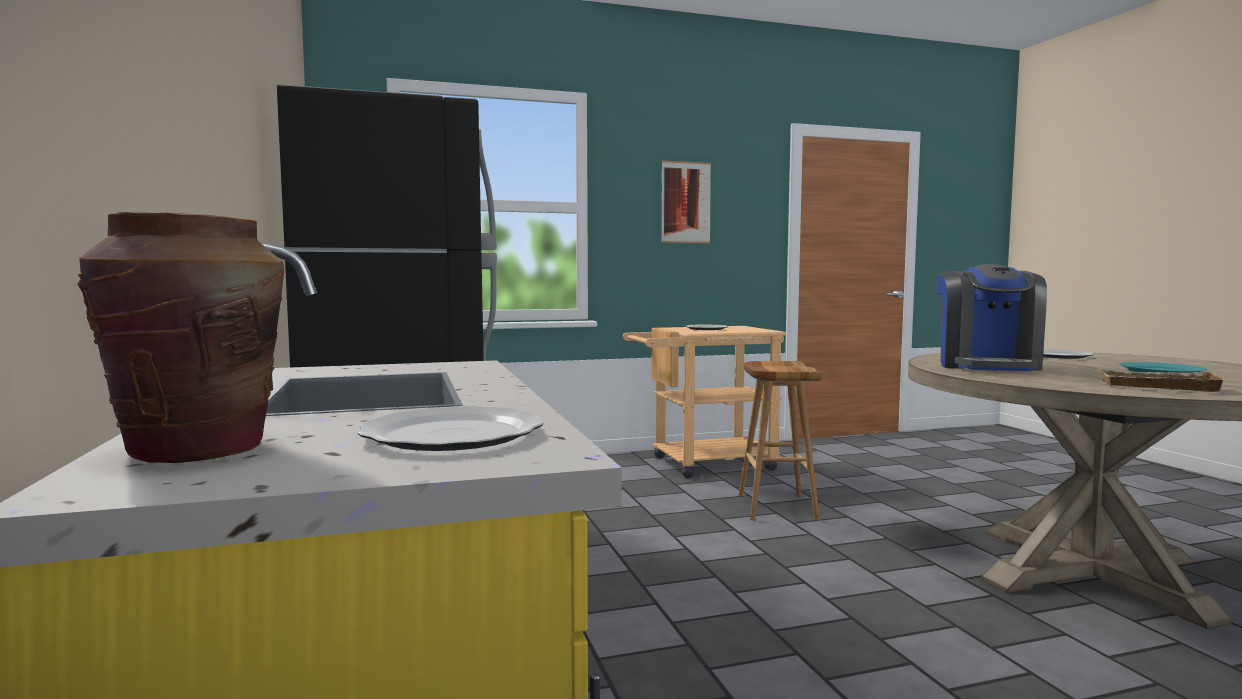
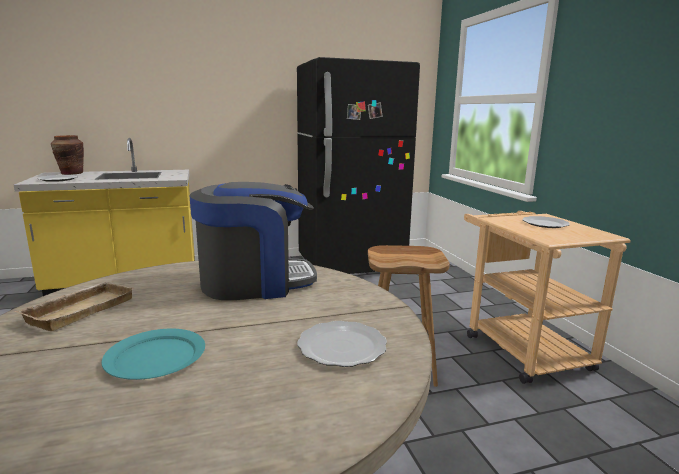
camera: 90 degrees right, 10 degrees up
(685, 202) = (628, 85): picture -> none
(987, 366) = (255, 282): coffee machine -> coffee machine turned 150 degrees clockwise

